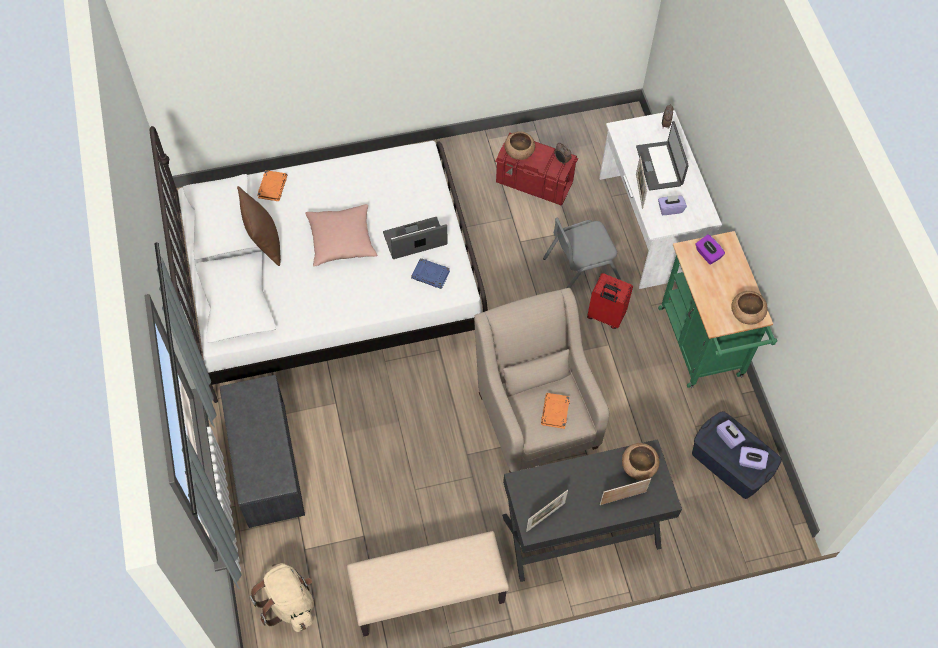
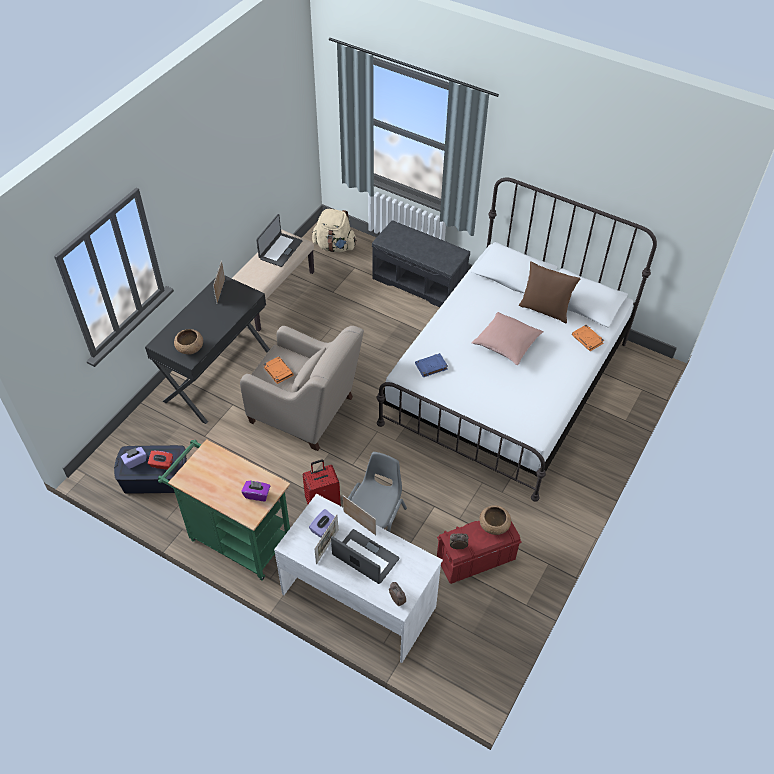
camera: 135 degrees right, 10 degrees down
(415, 239) = (467, 378): laptop -> laptop (280, 250)
(622, 498) = (185, 328): picture frame -> picture frame (327, 547)
(729, 437) = (162, 464): purple tissue box -> red tissue box
(746, 314) = (193, 474): brown bowl -> none

